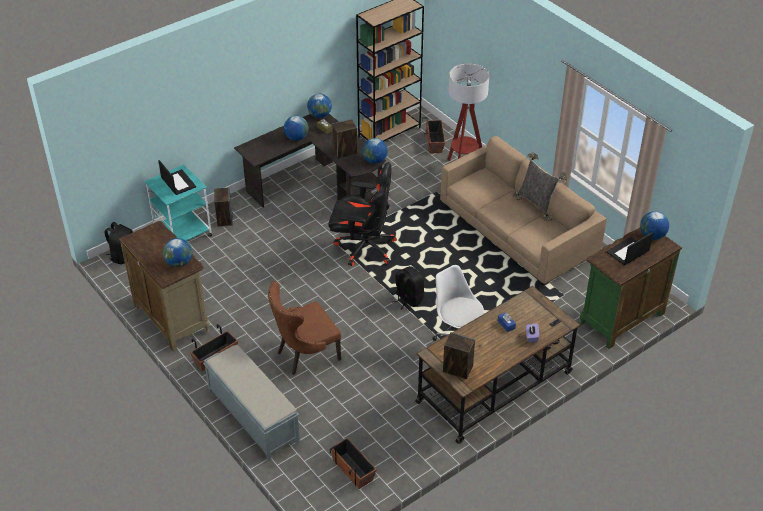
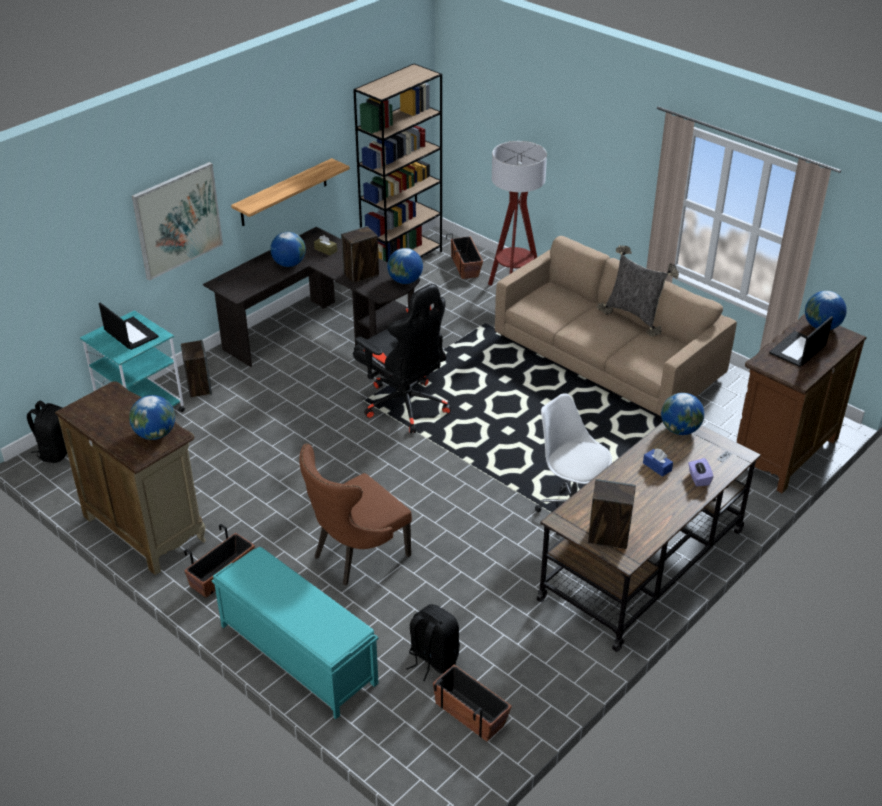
camera: 10 degrees left, 5 degrees down
(218, 105) = (178, 220): none -> picture
(253, 416) = (297, 653): grey bench -> turquoise bench
(298, 85) = (284, 193): none -> shelf
(319, 115) = (314, 235): globe -> globe (680, 430)
(361, 247) = (401, 402): black office chair -> black office chair turned 45 degrees clockwise
(408, 299) = (485, 461): black backpack -> black backpack (432, 659)
(620, 317) = (782, 451): green dresser -> brown dresser

